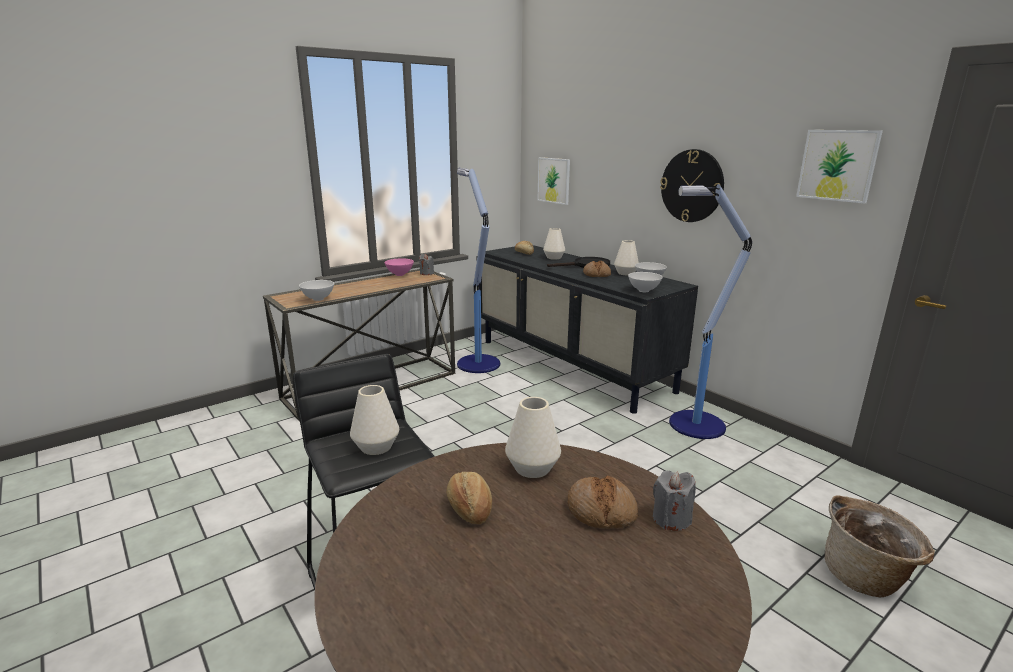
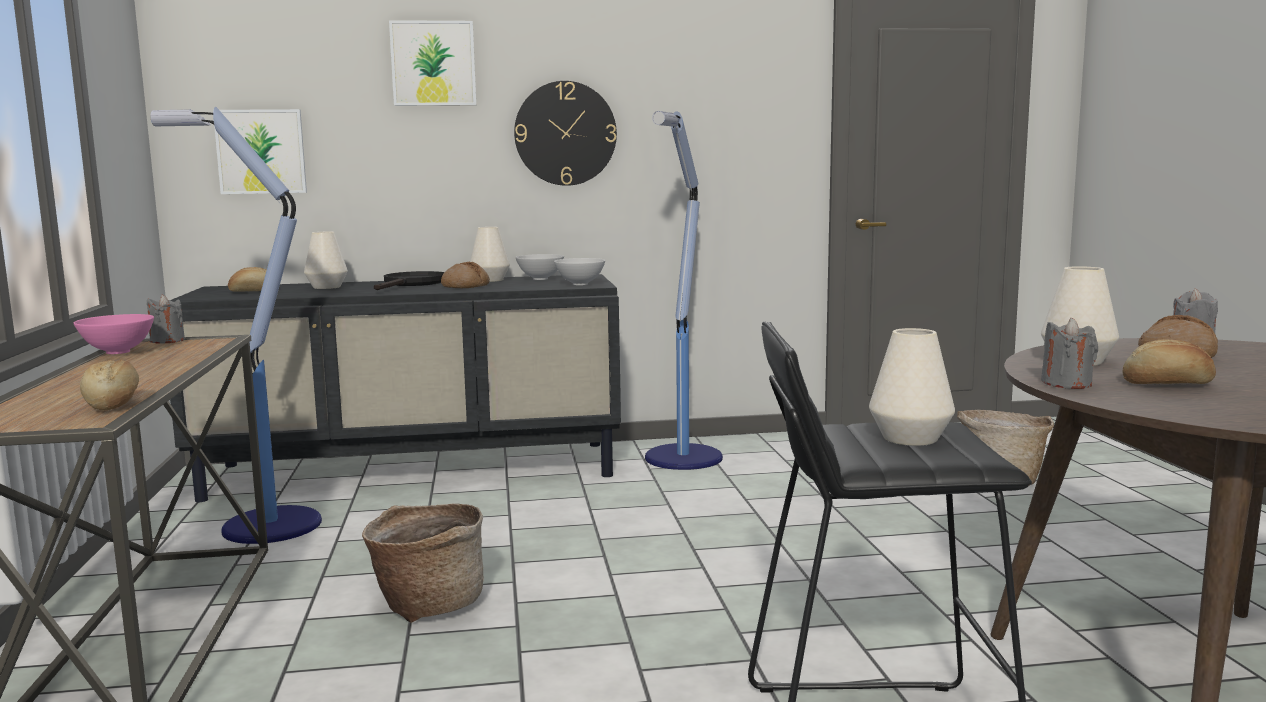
camera: 60 degrees left, 10 degrees down
(318, 299) = (112, 403): white bowl -> bread
(435, 423) = (427, 604): none -> basket
(444, 468) = (1066, 384): none -> grey candle
(837, 165) = (753, 92): picture -> picture (433, 63)

